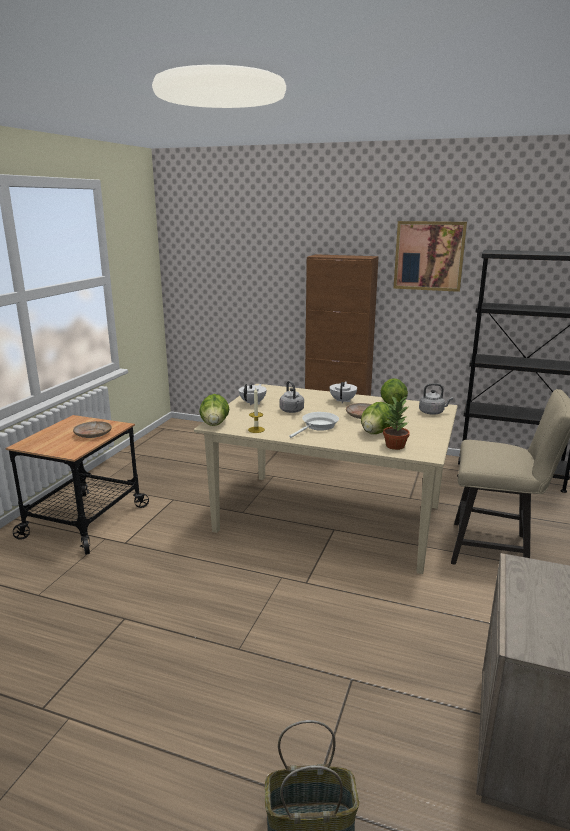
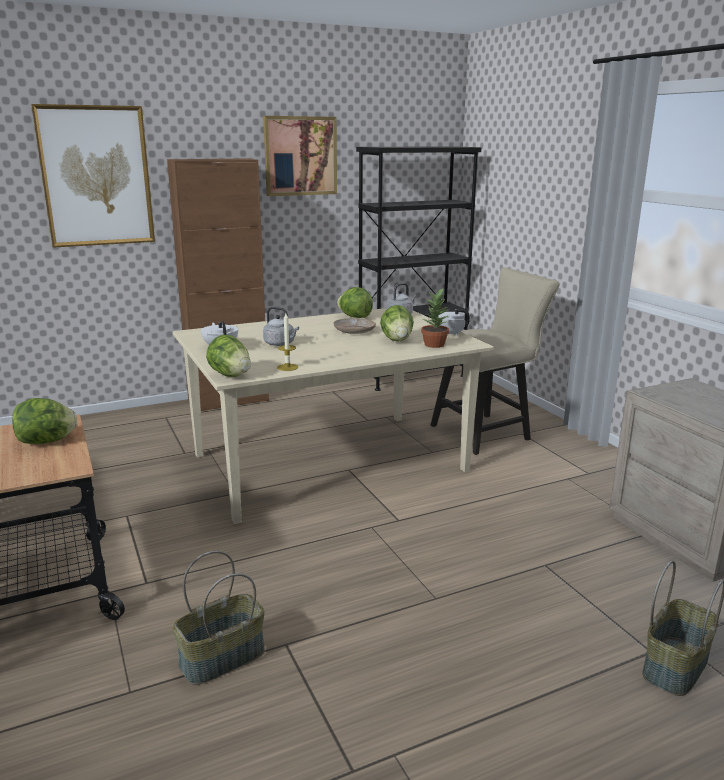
camera: 45 degrees left, 0 degrees up
(89, 605) = (222, 659): none -> basket
(93, 434) = (47, 441): beige plate -> lettuce
(268, 264) = (96, 176): none -> picture
(318, 426) = (338, 349): white frying pan -> none
(343, 401) = (306, 324): white teapot -> white teapot (452, 333)

